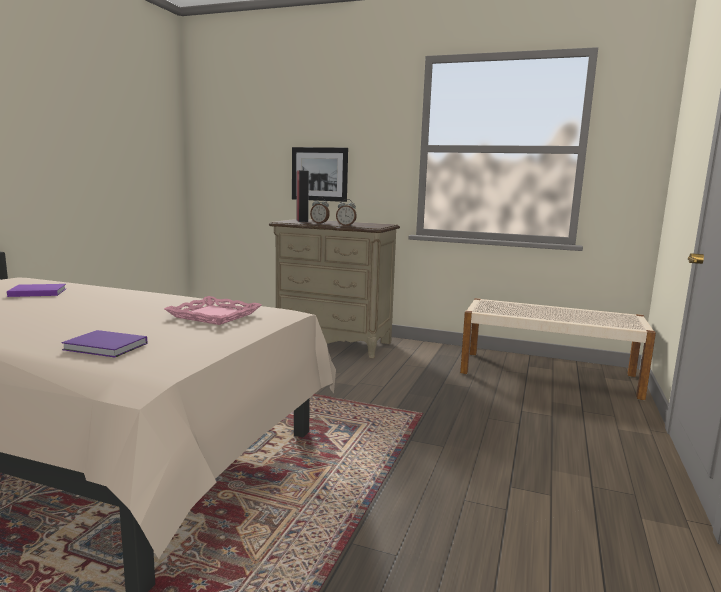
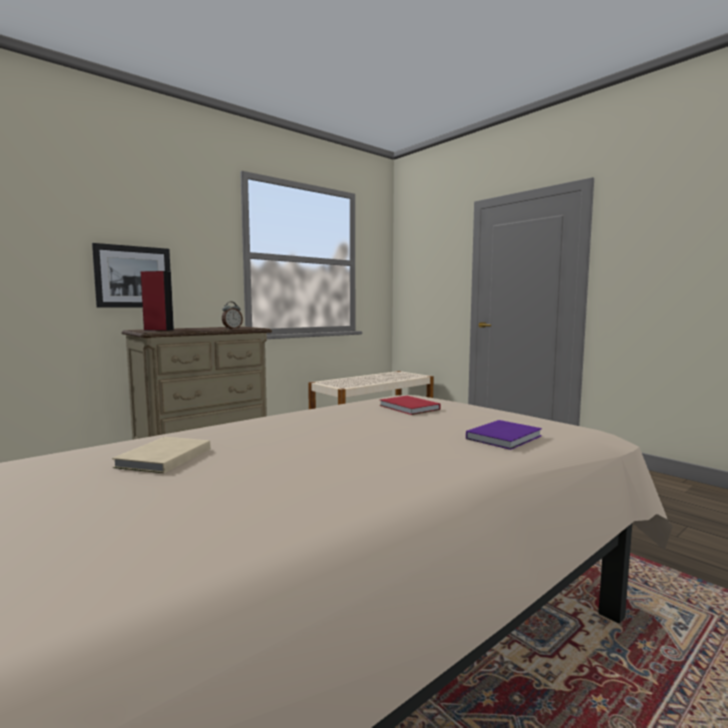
camera: 60 degrees left, 5 degrees down
(36, 292) = (162, 458): purple book -> beige book
(213, 315) = (409, 408): pink tray -> red book
(320, 223) = (194, 329): alarm clock -> none

